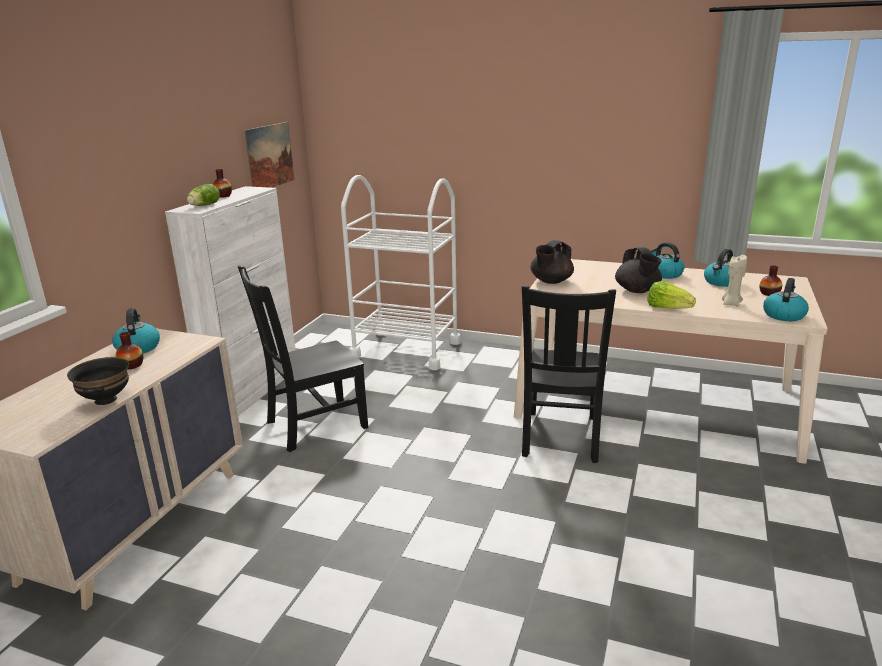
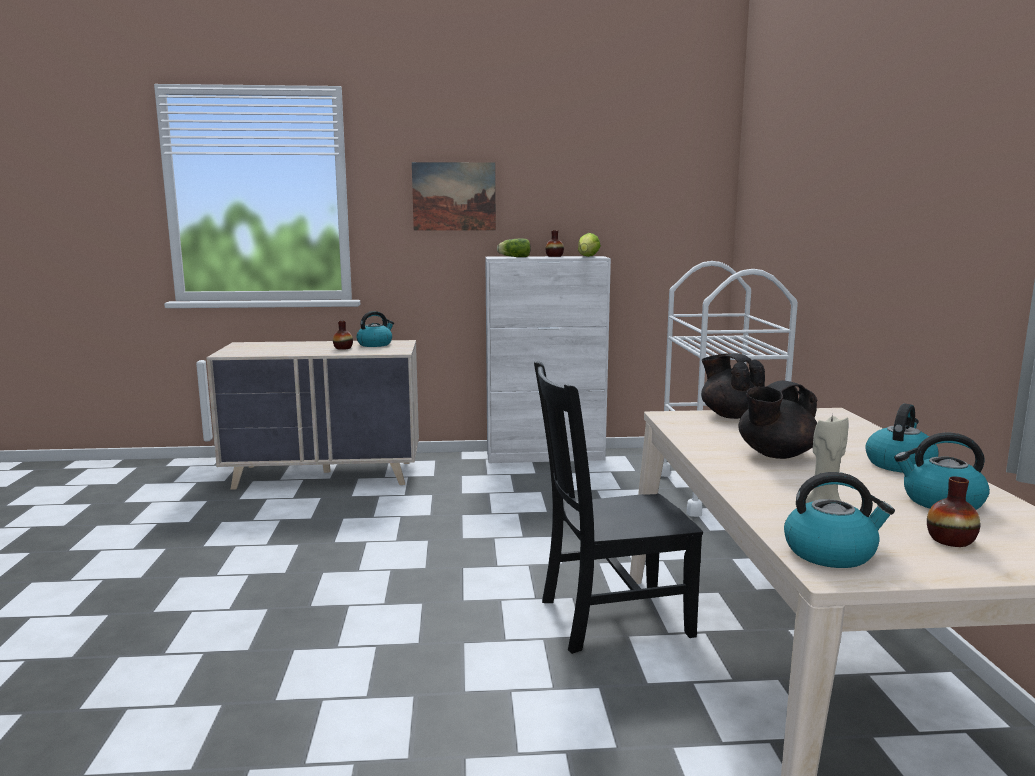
camera: 65 degrees right, 10 degrees down
(105, 400) = (286, 353): black bowl -> none
(270, 156) = (656, 233): picture -> picture (454, 196)
(313, 425) = (507, 491): black chair -> none
(551, 281) = (731, 415): black teapot -> black teapot turned 45 degrees clockwise
(667, 308) = (721, 474): lettuce -> lettuce (587, 257)

